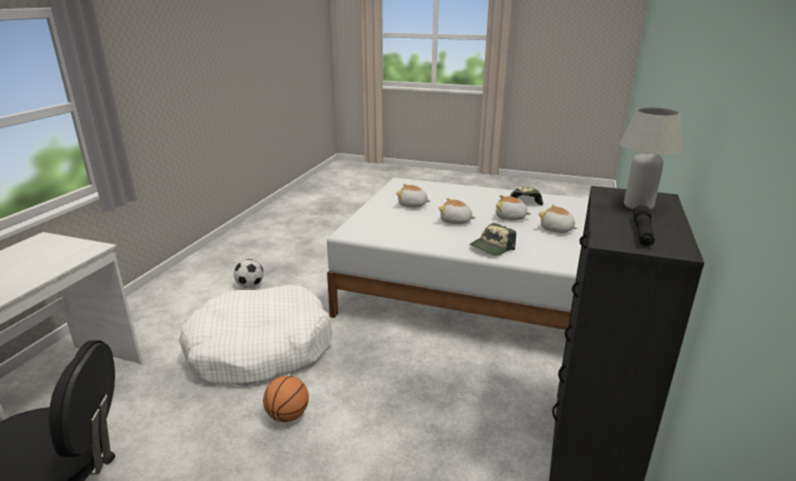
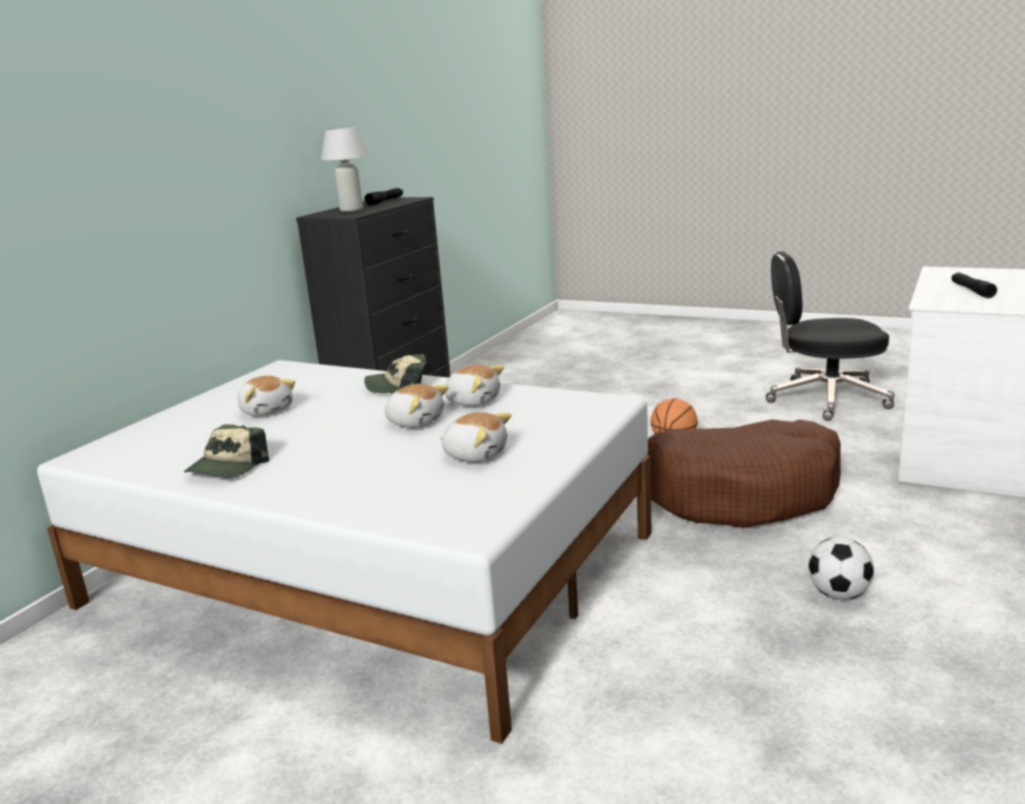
camera: 170 degrees left, 5 degrees down
(30, 264) = (972, 291): none -> black flashlight
(260, 349) = (741, 493): white dog bed -> brown dog bed
(491, 247) = (398, 386): cap -> cap turned 150 degrees counterclockwise
(510, 218) = (311, 429): plush toy -> plush toy (473, 401)

